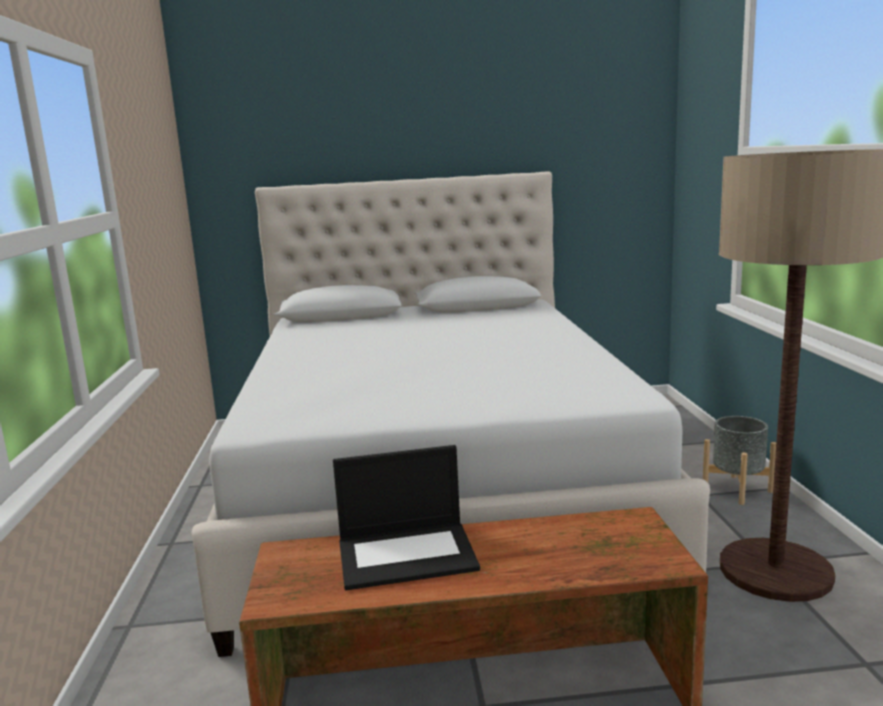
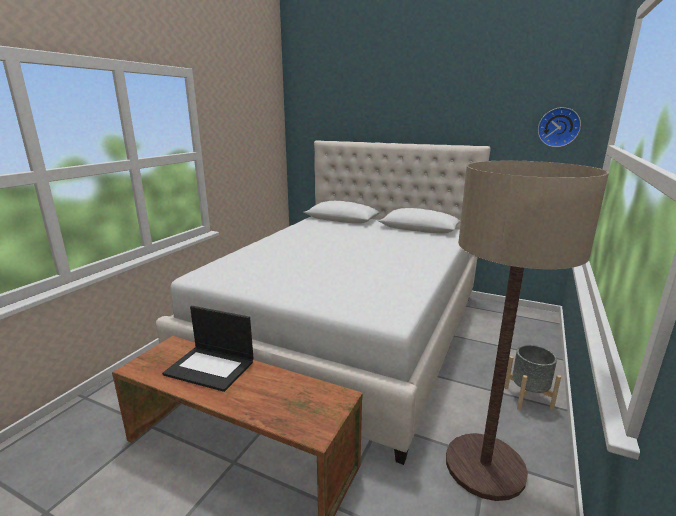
camera: 30 degrees right, 5 degrees up
(630, 139) = (558, 127): none -> wall clock

